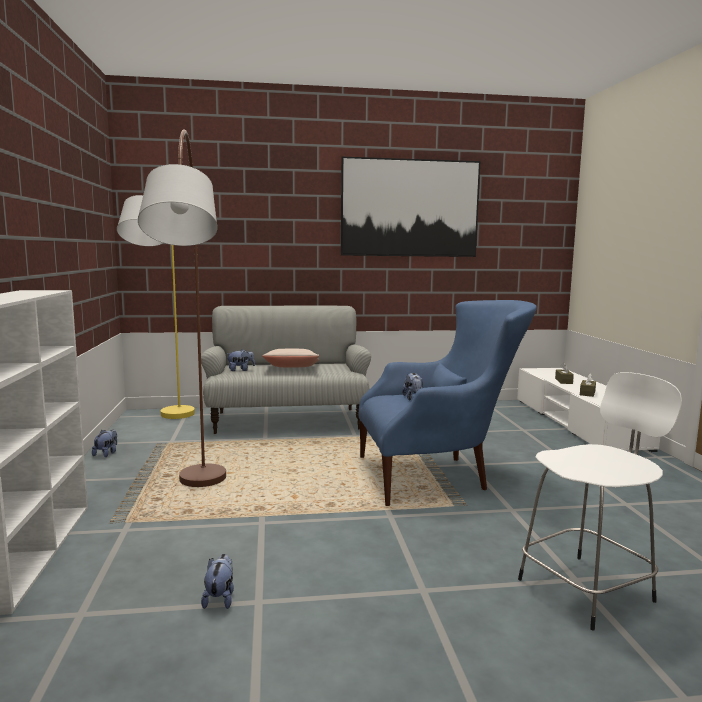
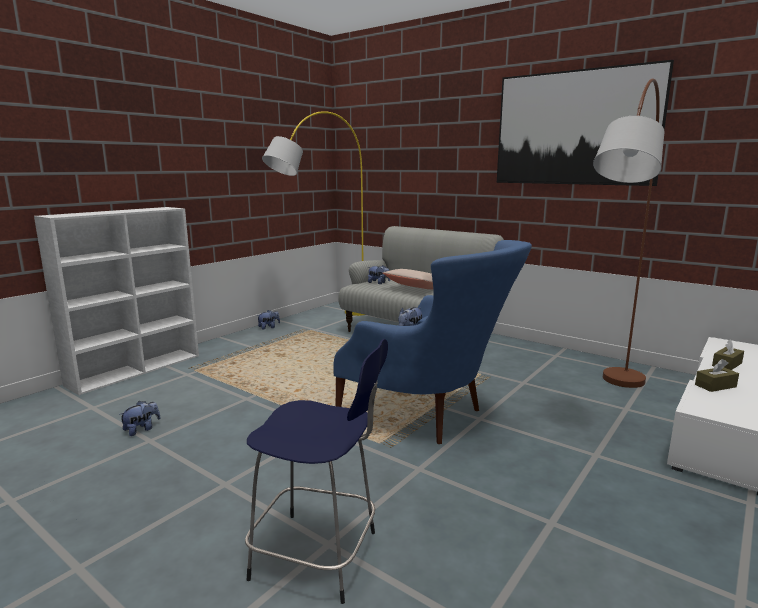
camera: 45 degrees right, 5 degrees up
(198, 517) = (227, 381): brown floor lamp -> brown floor lamp (609, 407)
(588, 589) = (319, 556): white stool -> blue stool

